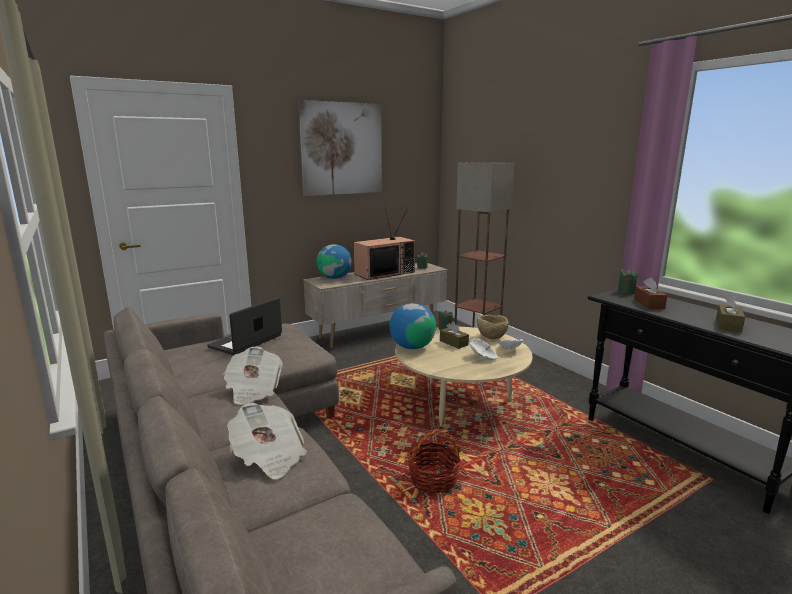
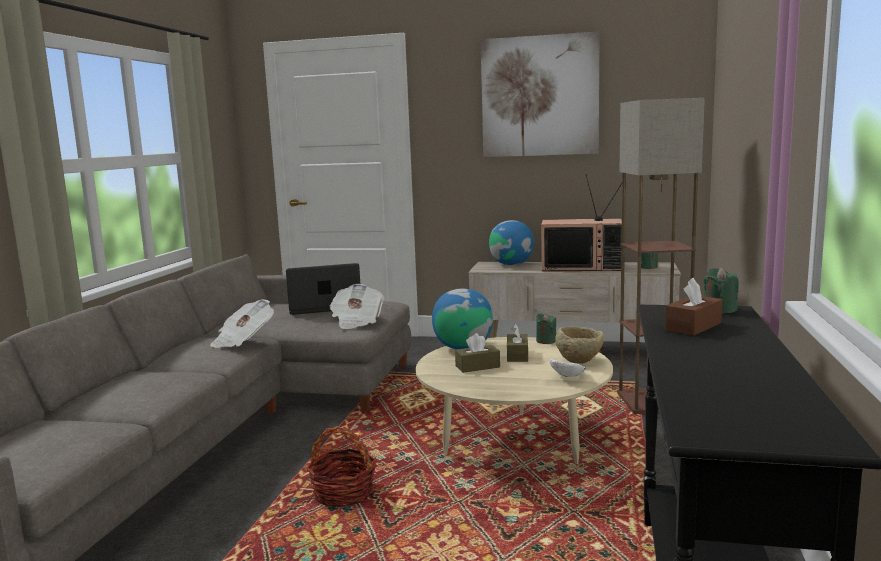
camera: 45 degrees right, 5 degrees down
(269, 457) = (147, 382): newspaper -> newspaper (356, 321)
(483, 357) = (511, 376): white bowl -> none
(728, 325) = (717, 371): brown tissue box -> brown tissue box (477, 366)

